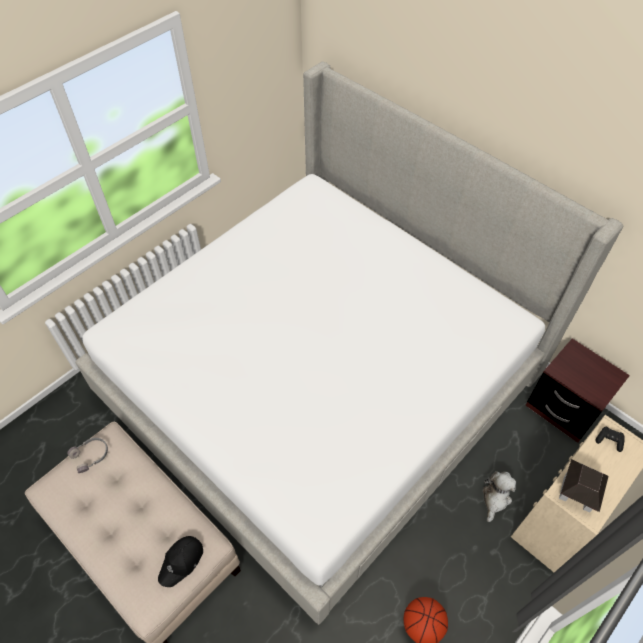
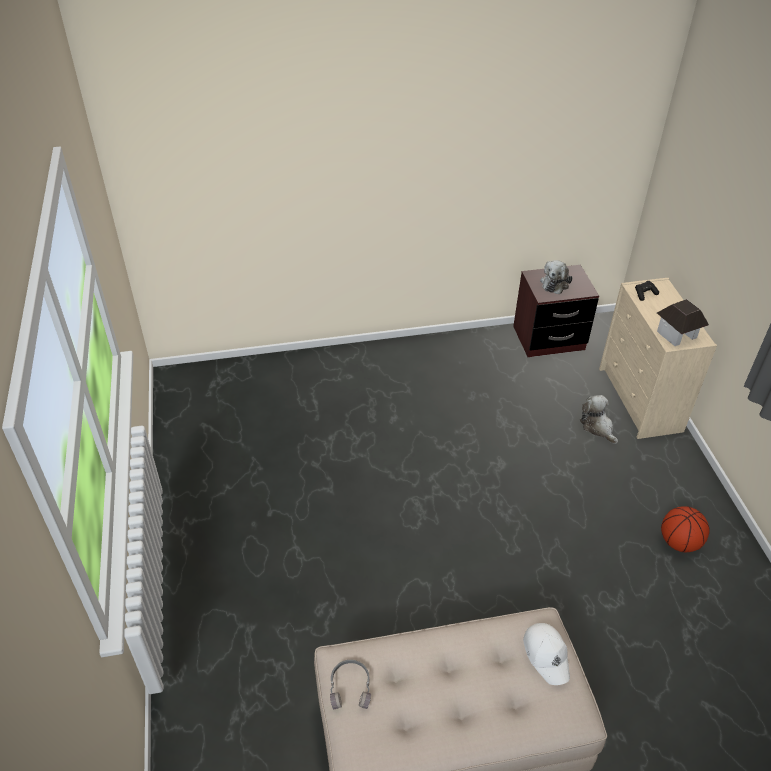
camera: 55 degrees left, 10 degrees down
(182, 561) = (547, 655): black cap -> white cap
(321, 383) = (384, 477): bed -> none
(583, 369) = (555, 283): none -> plush toy

